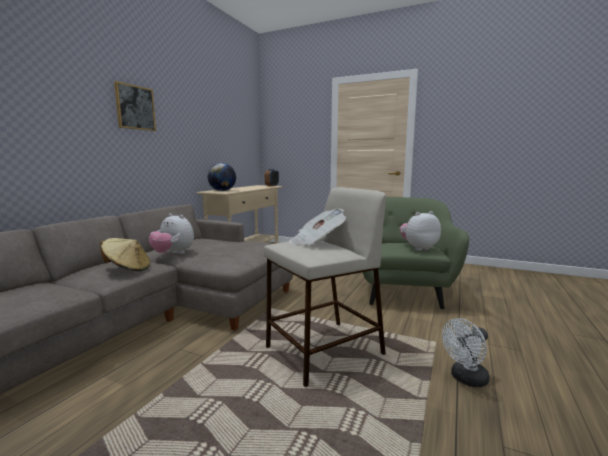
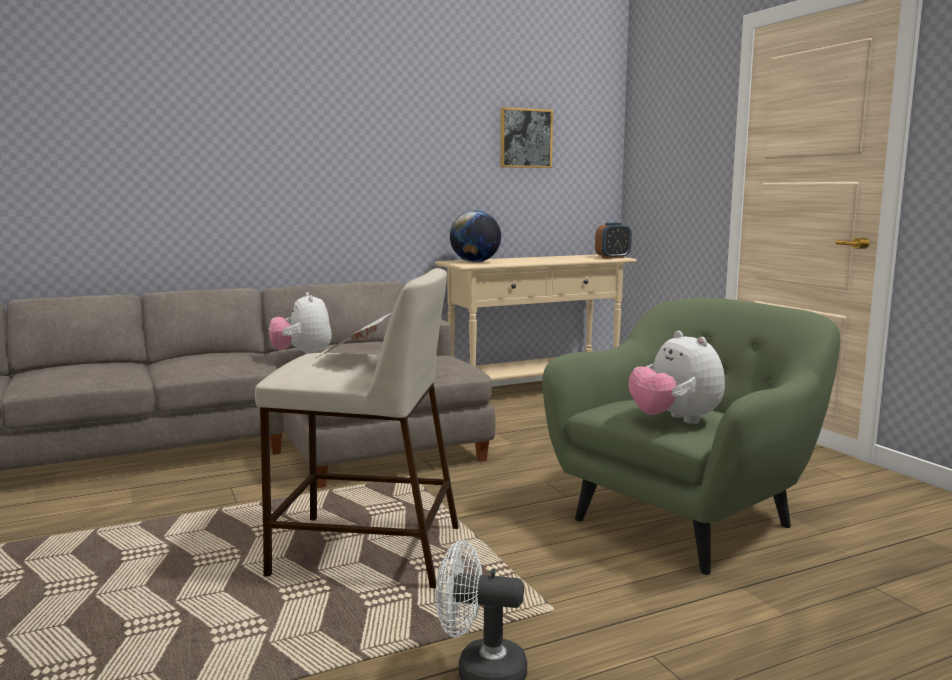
camera: 40 degrees right, 0 degrees up
(128, 269) = (217, 363): beige hat -> none
(135, 107) = (321, 126): picture -> picture (525, 138)
(418, 248) = (675, 420): plush toy -> plush toy turned 135 degrees counterclockwise

